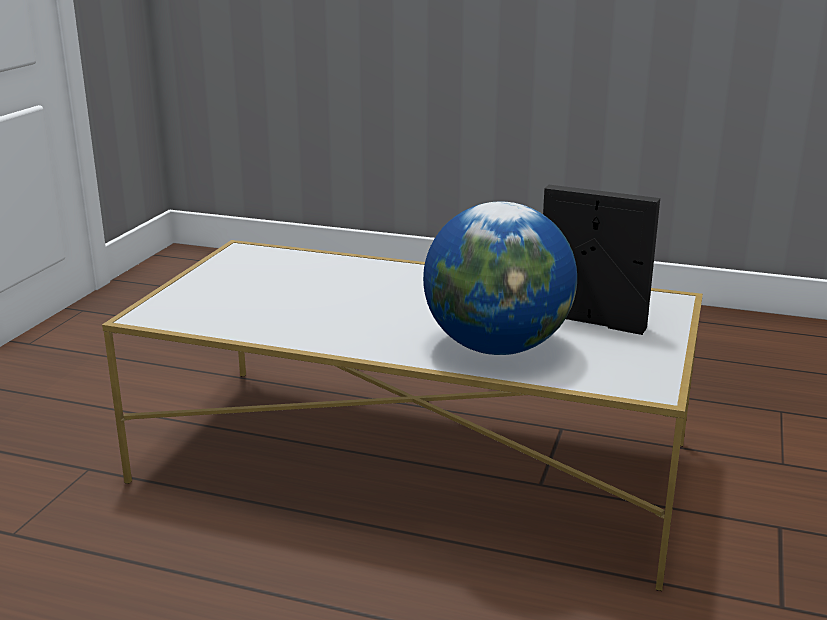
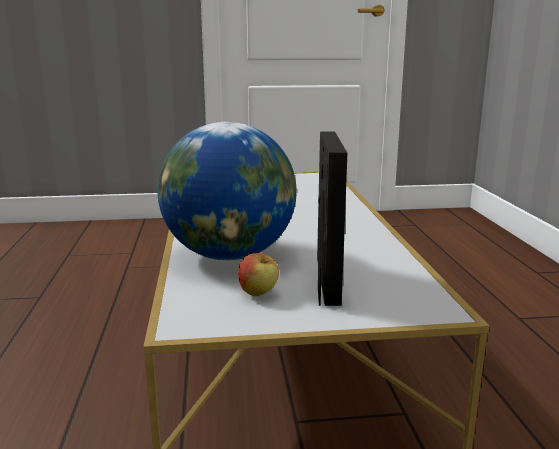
camera: 65 degrees right, 5 degrees down
(605, 352) = (258, 294): none -> apple

